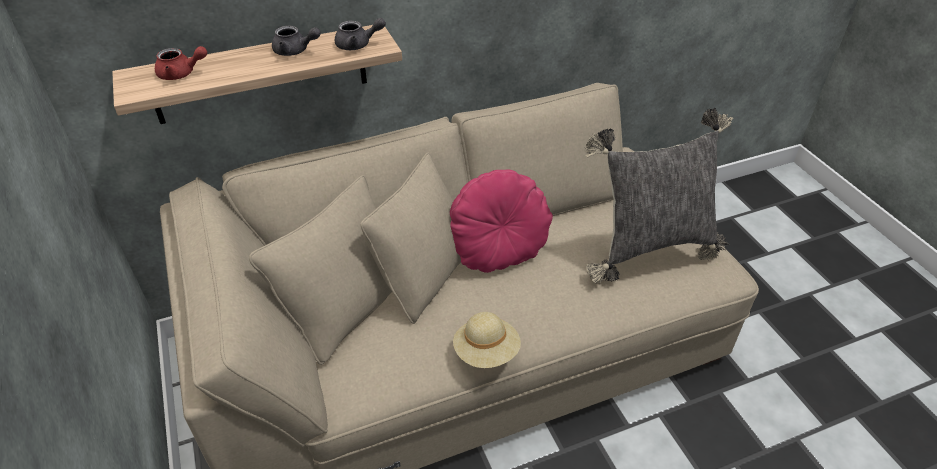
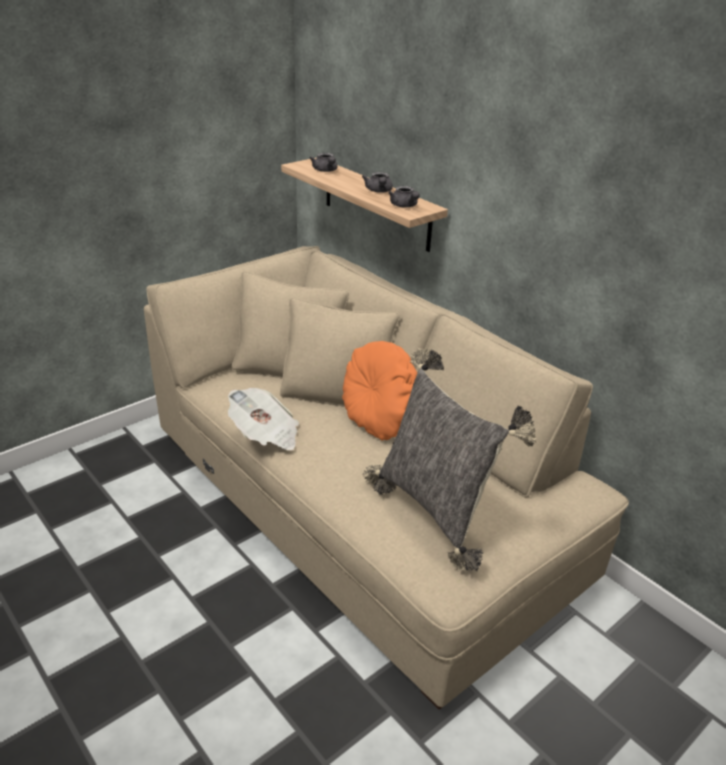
camera: 70 degrees right, 10 degrees down
(181, 74) = (325, 171): red teapot -> grey teapot
(486, 352) = (265, 435): beige hat -> newspaper
(498, 255) = (377, 424): pink pillow -> orange pillow

